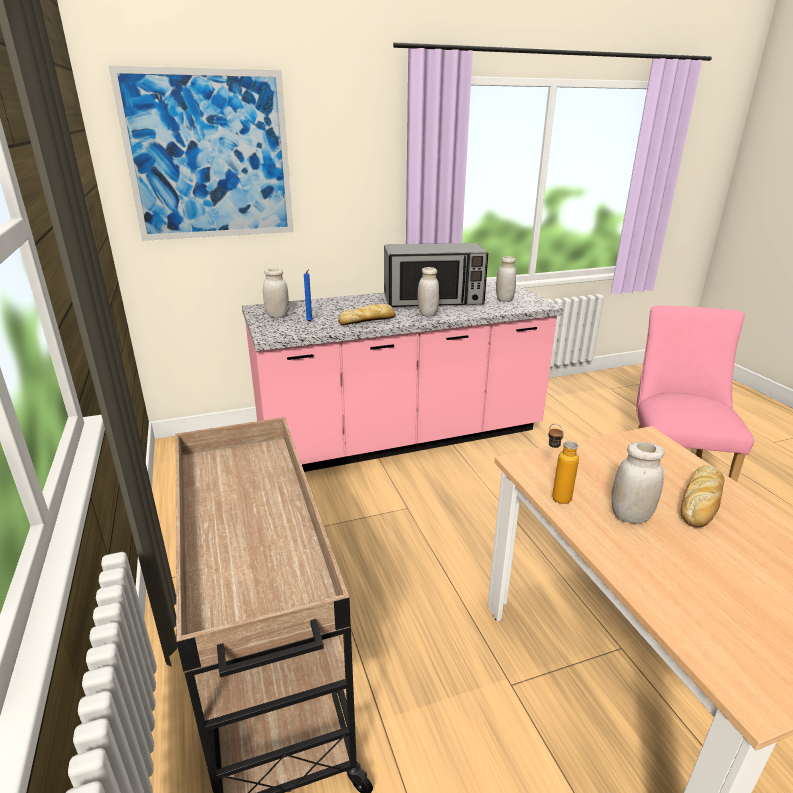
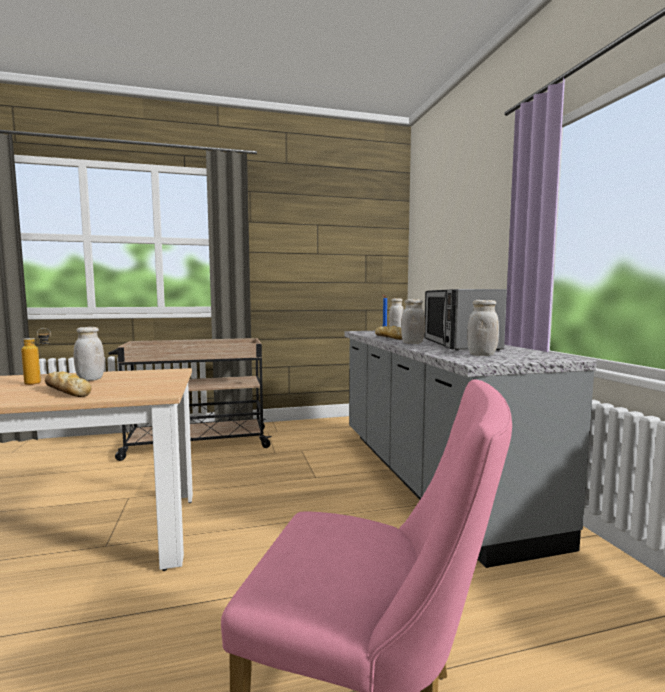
camera: 95 degrees right, 20 degrees down
(210, 157) = (436, 234): picture -> none
(401, 438) = (429, 479): pink counter -> grey counter
(555, 495) = (135, 372): bottle -> bottle (39, 383)

